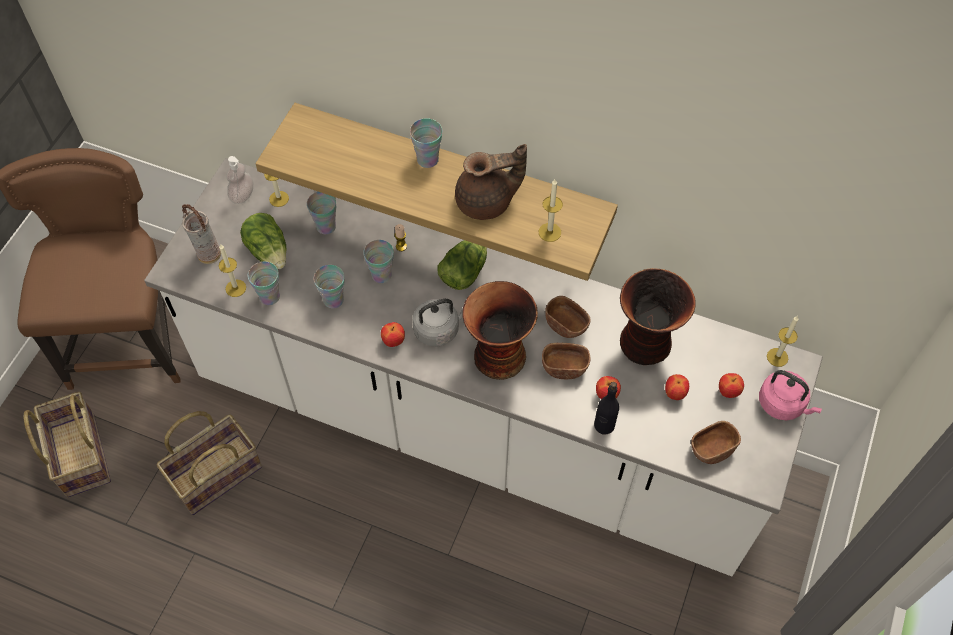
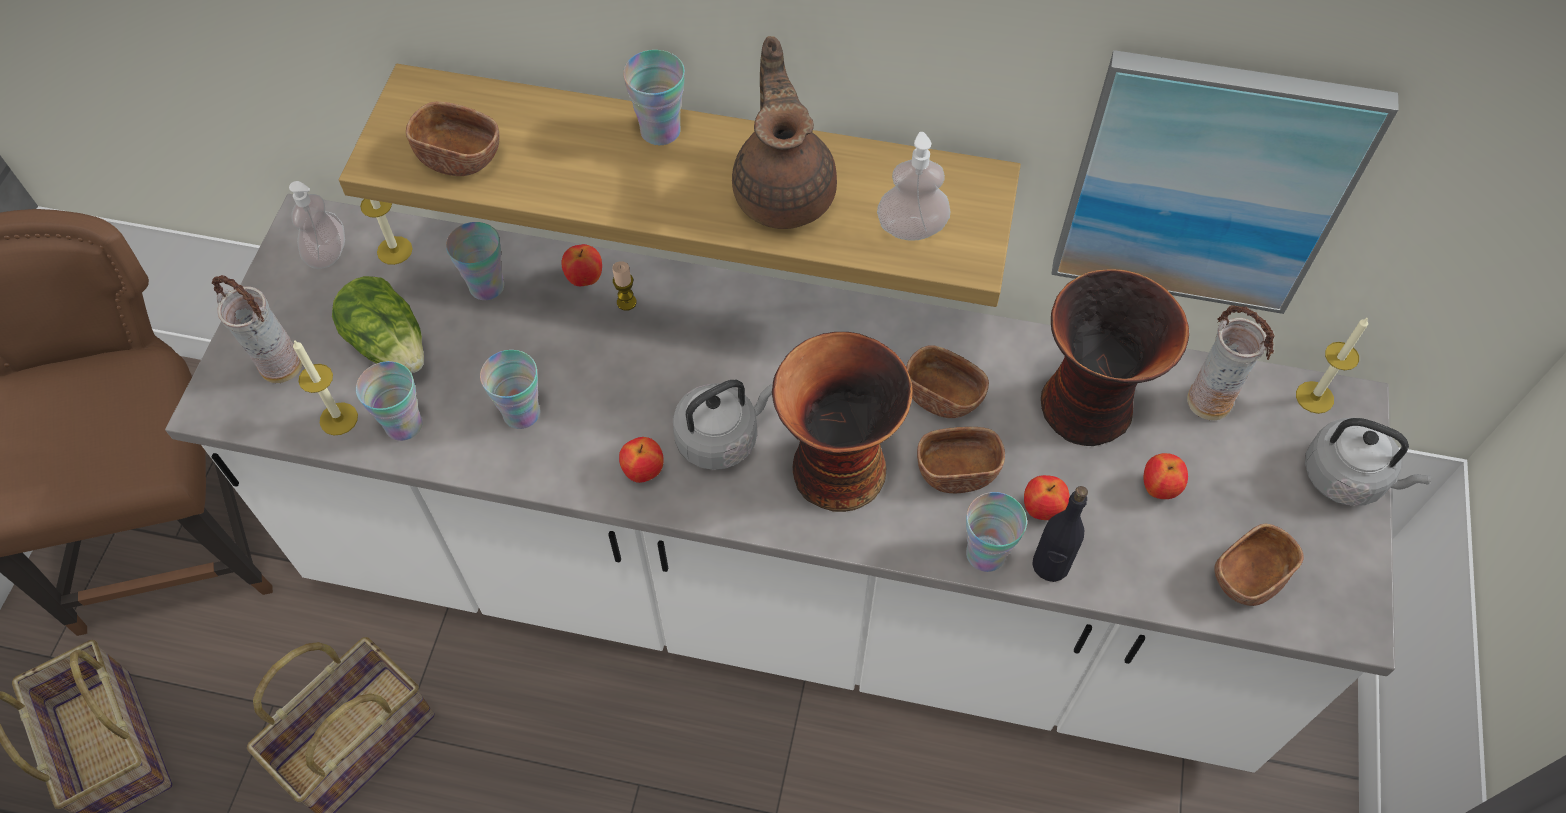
camera: 10 degrees left, 0 degrees up
(320, 159) = (460, 157): none -> brown bowl
(381, 275) = (600, 357): cup -> cup (985, 554)
(464, 271) = (745, 329): lettuce -> none
(487, 202) = (784, 191): brown teapot -> brown teapot turned 75 degrees counterclockwise
(549, 232) = (911, 228): candle -> soap dispenser
(714, 231) = (1206, 185): none -> picture
(716, 350) = (1210, 400): none -> vase
(728, 392) = (1249, 470): apple -> apple (585, 279)
(783, 404) = (1347, 477): pink kettle -> grey kettle

